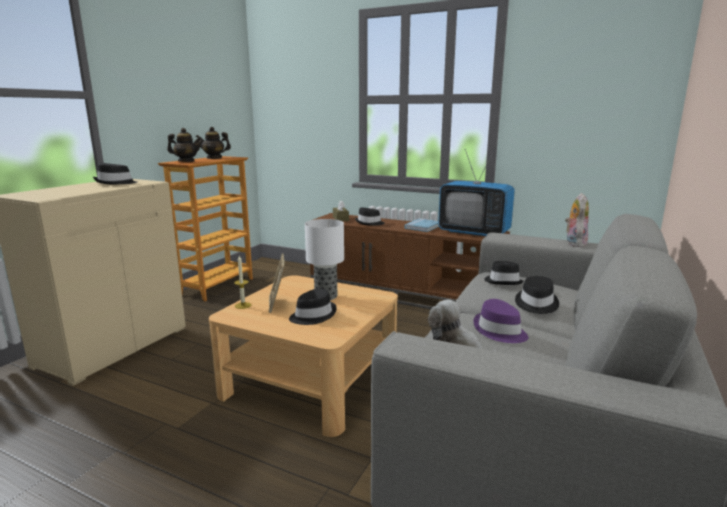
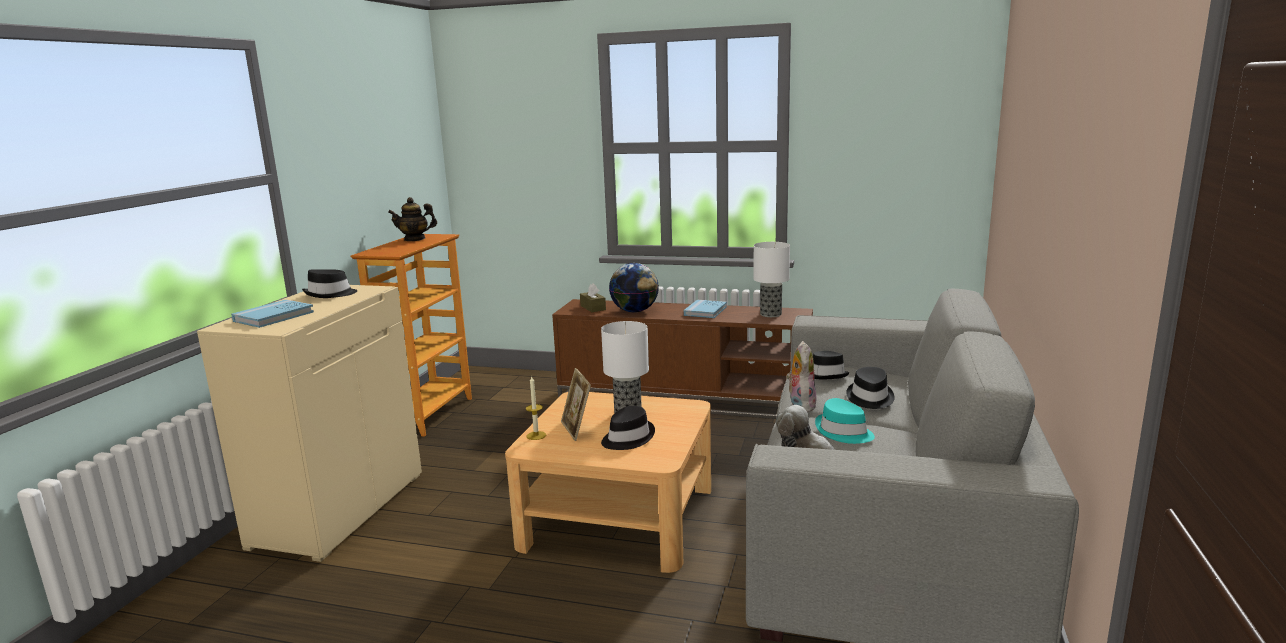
camera: 10 degrees left, 0 degrees up
(54, 192) = (274, 316): none -> blue book
(186, 161) = (387, 250): teapot -> none
(369, 223) = (634, 311): black hat -> globe
(474, 232) = (771, 314): television -> table lamp
(499, 331) = (843, 432): purple hat -> turquoise hat
(574, 243) = (896, 323): plush toy -> plush toy (800, 405)

